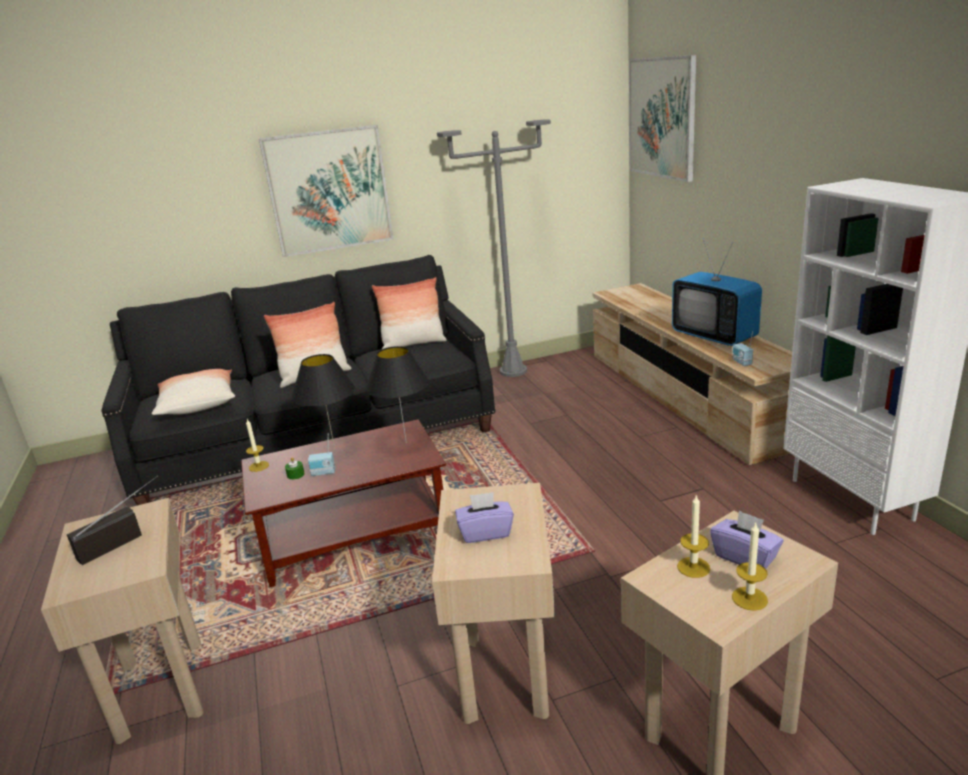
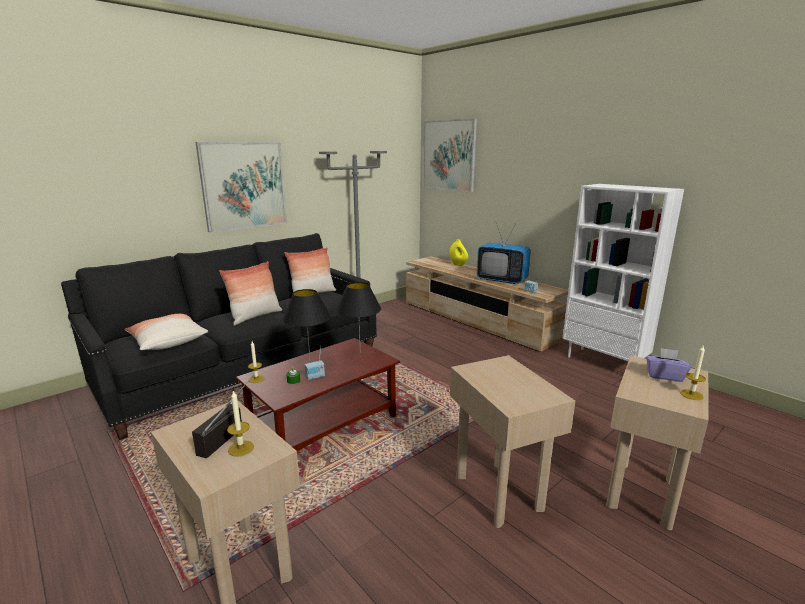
camera: 25 degrees left, 5 degrees down
(485, 532) = (509, 385): purple tissue box -> none
(670, 301) = (458, 264): none -> yellow vase
(693, 567) = (646, 385): candle -> candle (241, 448)

